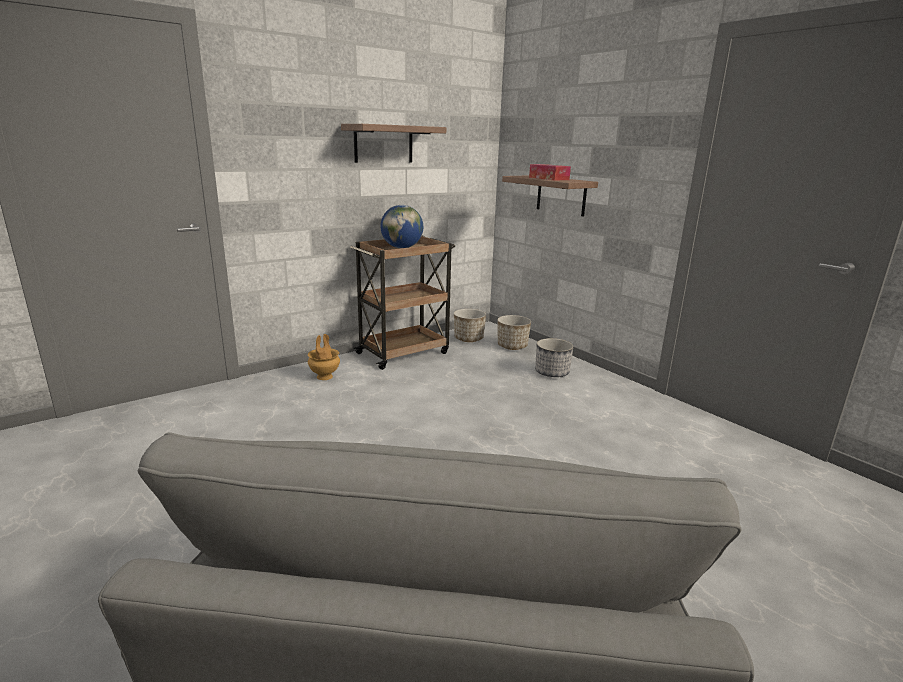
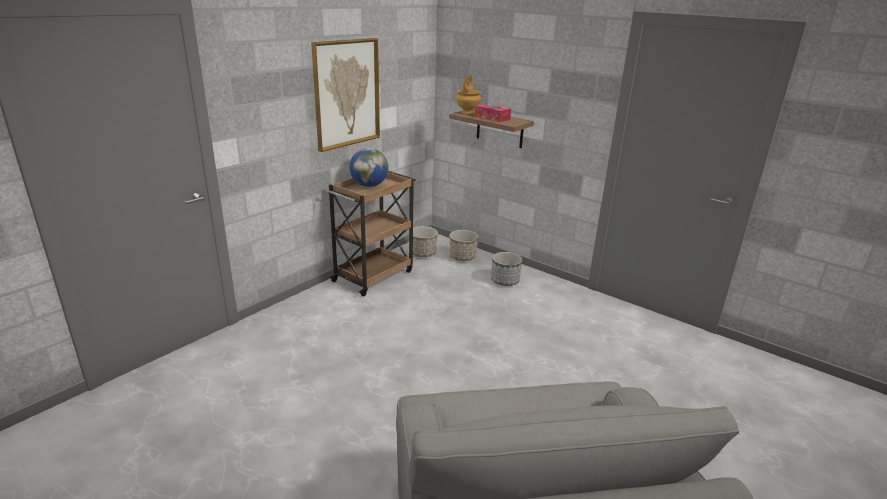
camera: 15 degrees left, 5 degrees up
(325, 376) = (317, 310): brown vase -> brown vase (467, 112)
(383, 144) = (346, 93): shelf -> picture

